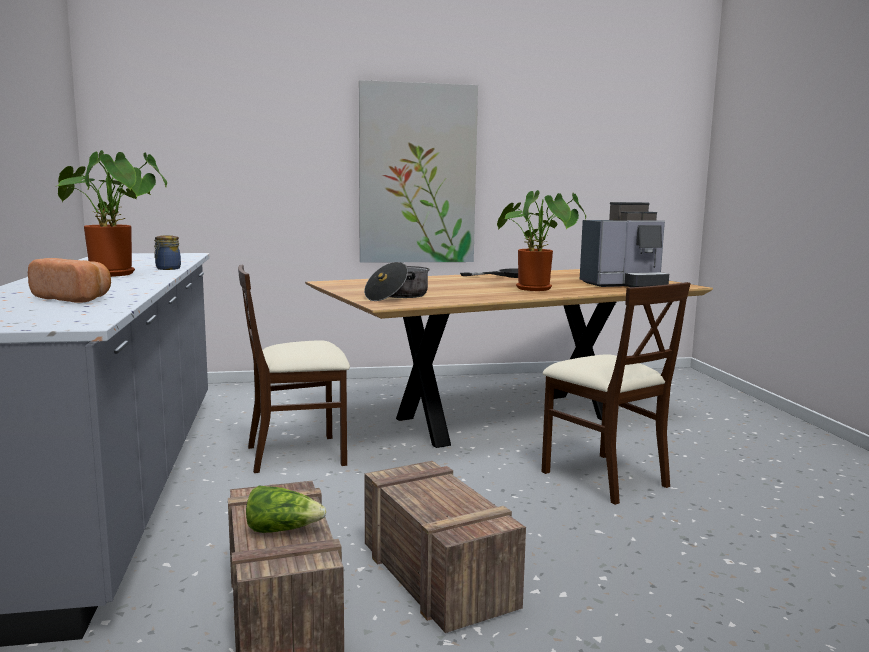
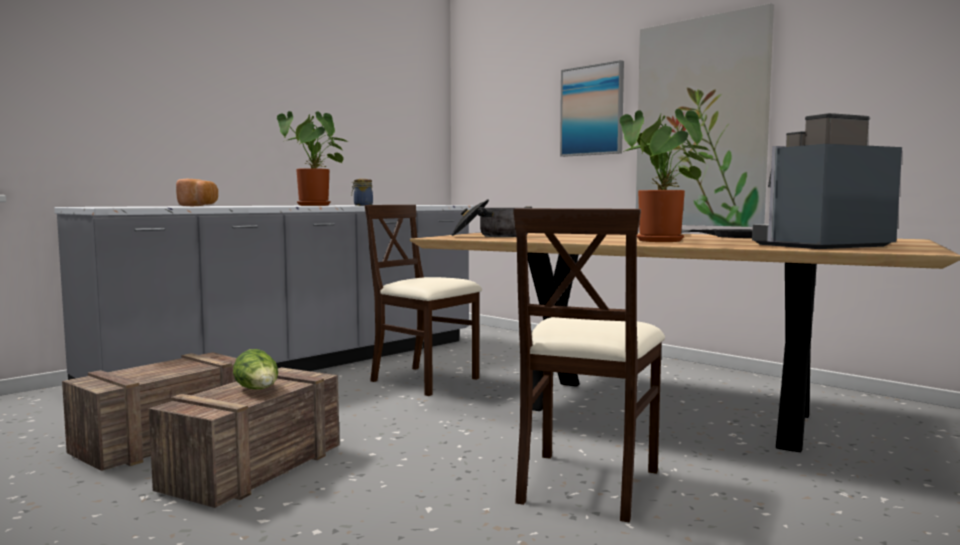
camera: 55 degrees right, 5 degrees down
(282, 530) = (150, 372): lettuce -> lettuce (259, 390)
(303, 150) = (592, 110): none -> picture
(624, 284) = (821, 246): coffee machine -> coffee machine turned 120 degrees clockwise

